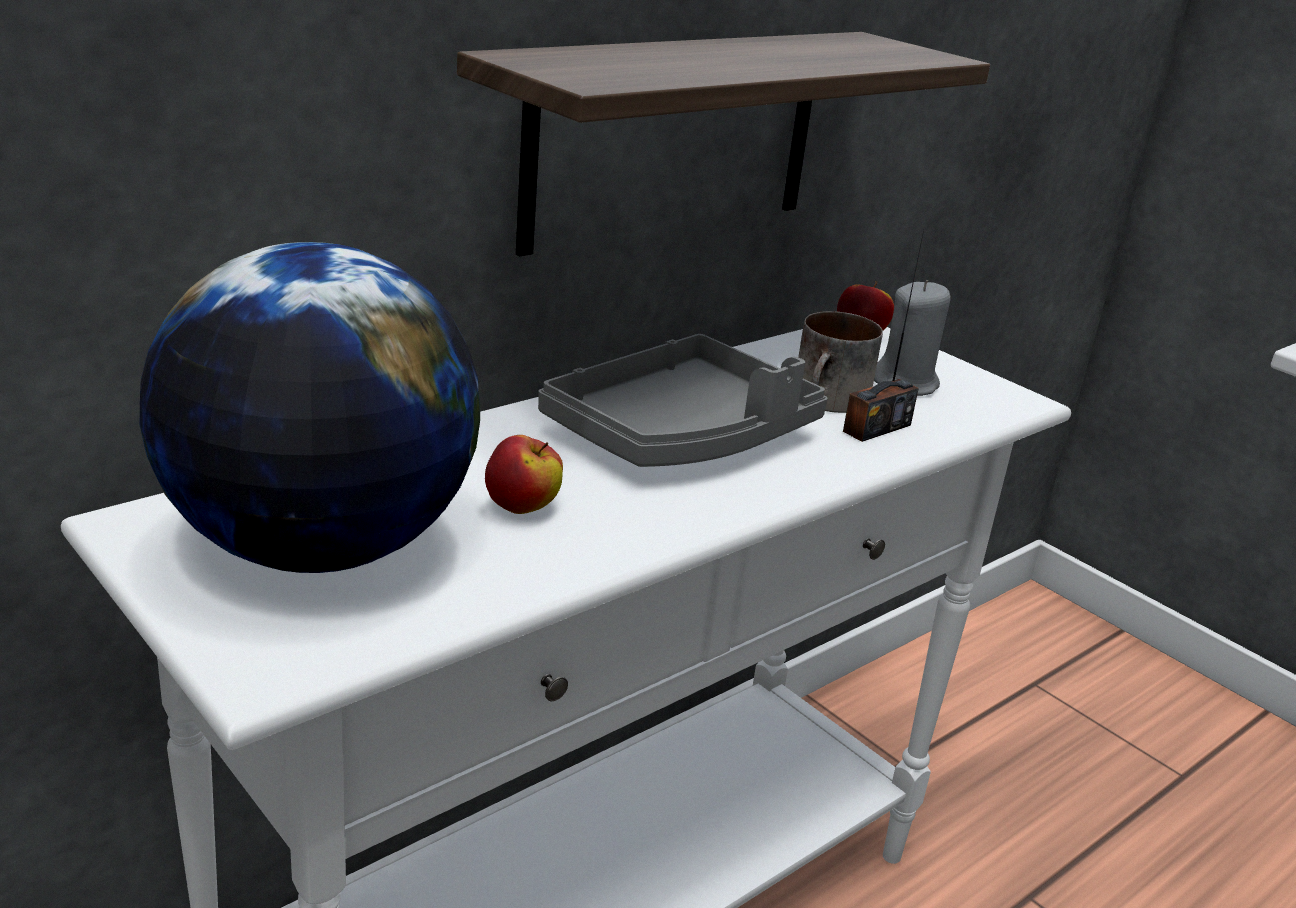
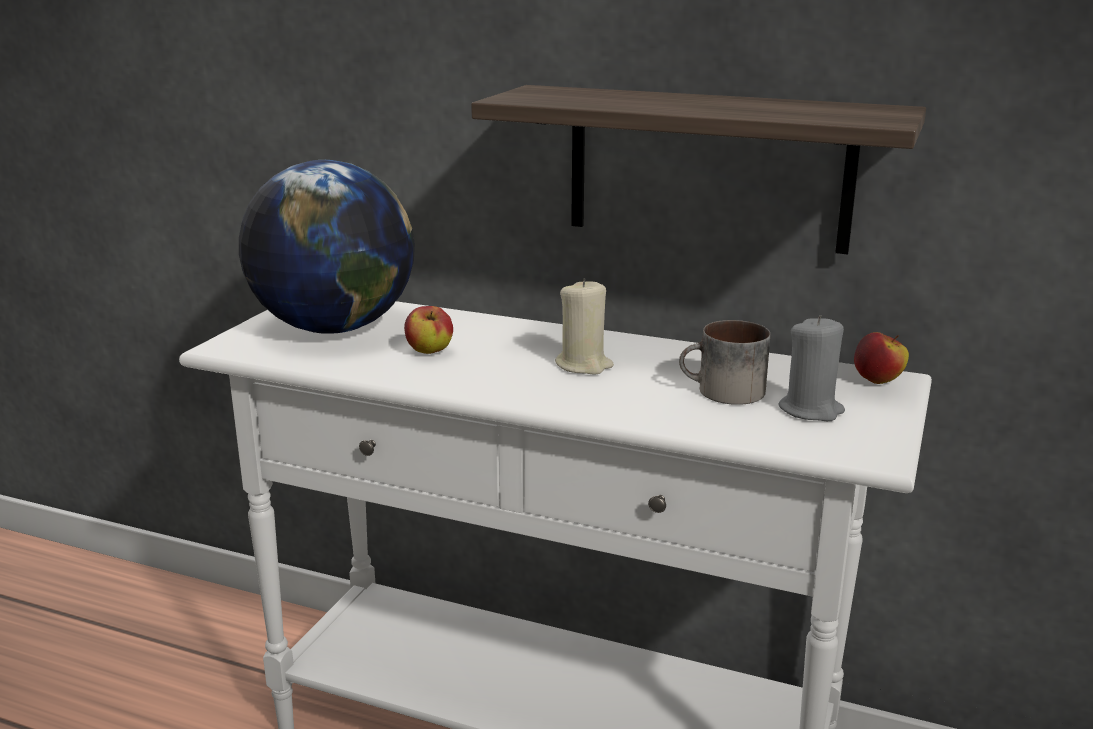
camera: 65 degrees right, 5 degrees down
(682, 435) = (584, 365): grey tray -> beige candle
(876, 428) = (705, 413): radio -> none

